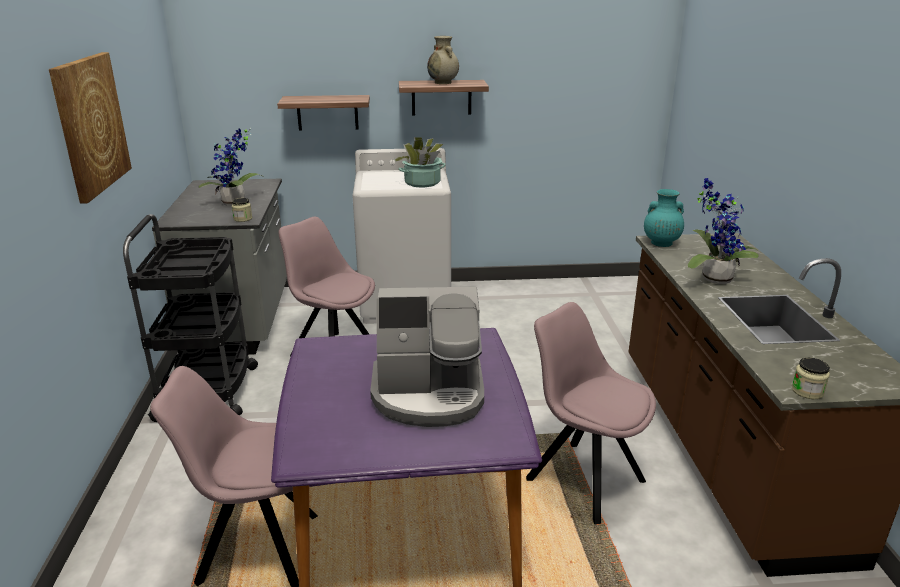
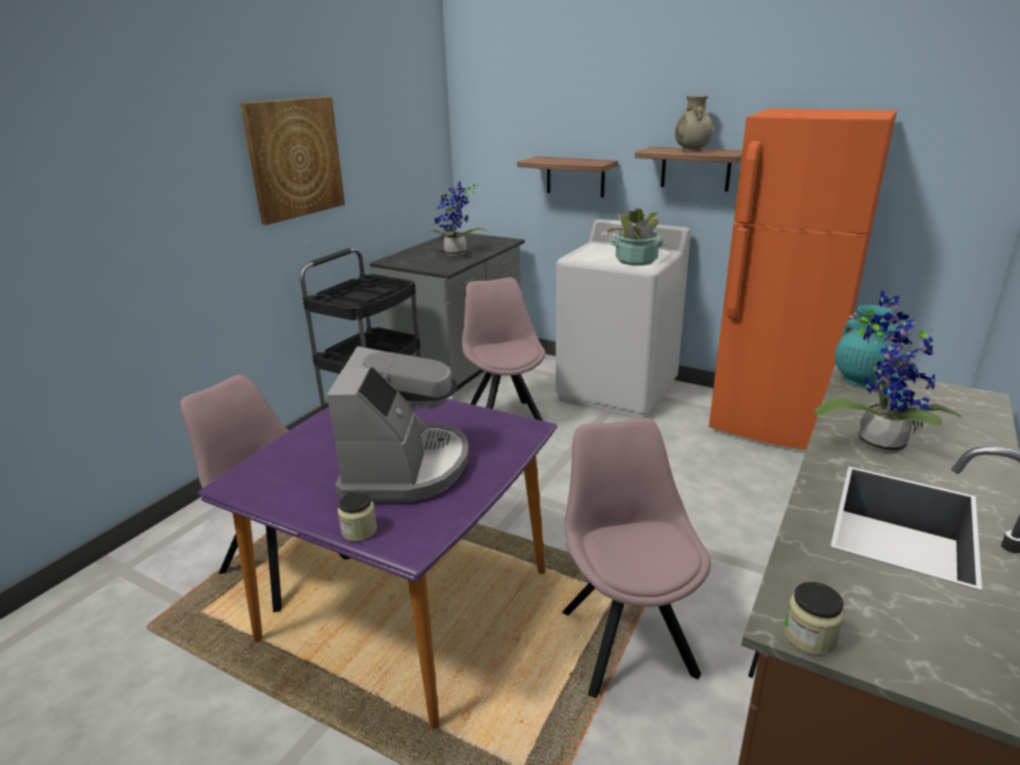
camera: 35 degrees right, 0 degrees up
(243, 219) = (443, 268): jar -> jar (359, 530)
(429, 394) = (405, 467): coffee machine -> coffee machine turned 120 degrees counterclockwise
(537, 297) = (770, 423): none -> orange fridge

